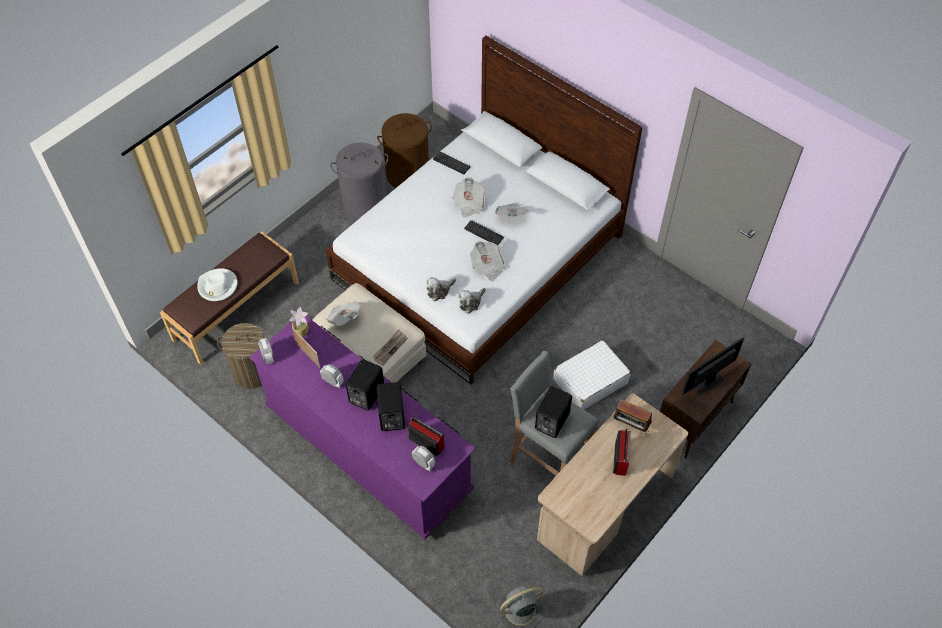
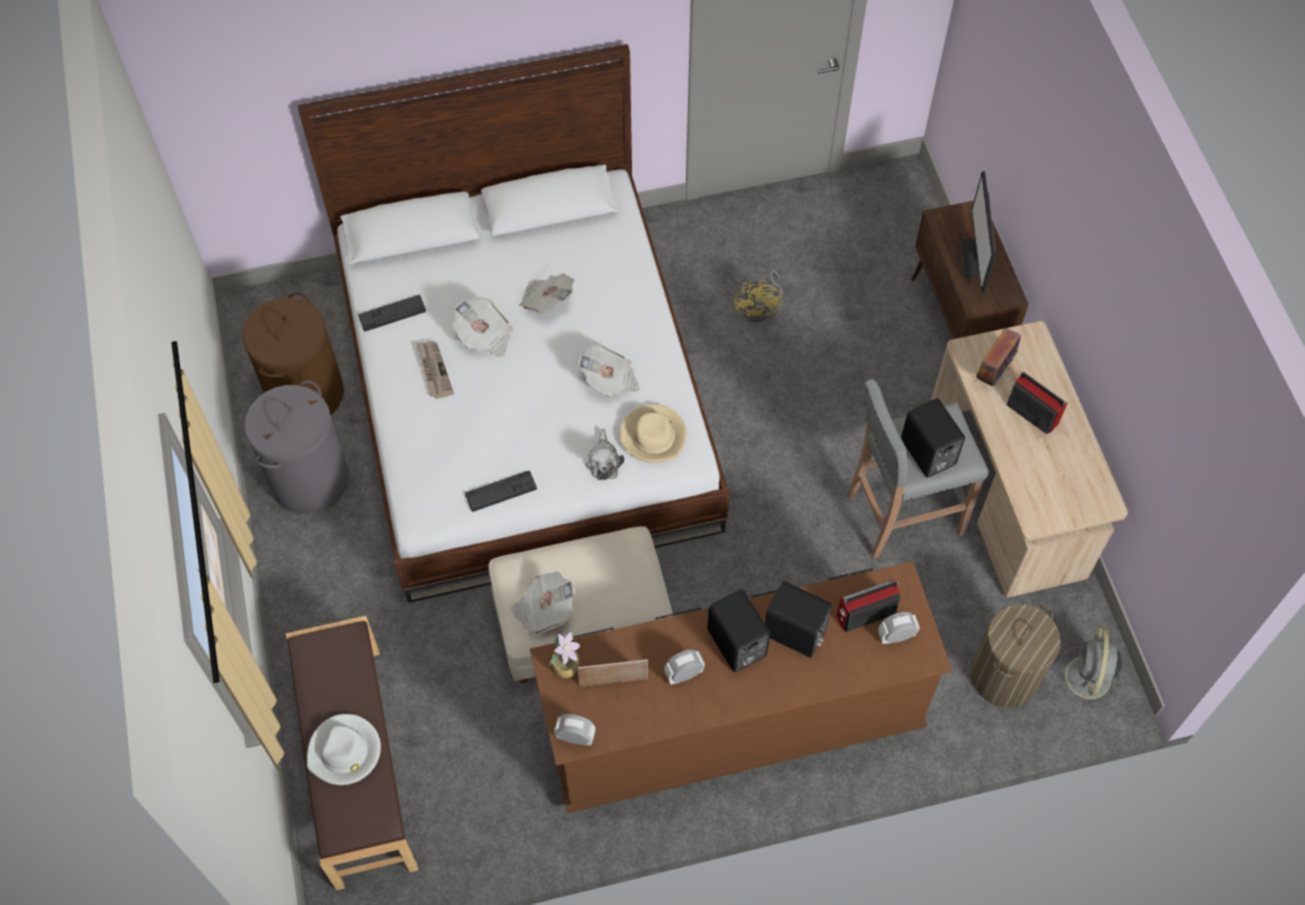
camera: 55 degrees left, 5 degrees up
(252, 372) = (488, 802): laundry basket -> laundry basket (1004, 676)
(368, 449) = (732, 719): purple dresser -> brown dresser
(390, 348) = (641, 580): newspaper -> newspaper (434, 370)
(471, 302) = (653, 435): plush toy -> beige hat
(484, 233) = (550, 350): keyboard -> keyboard (501, 491)
(590, 381) = (821, 394): white suitcase -> none
(618, 323) = (760, 308): none -> yellow fan
(630, 425) = (992, 372): radio -> radio turned 150 degrees clockwise

